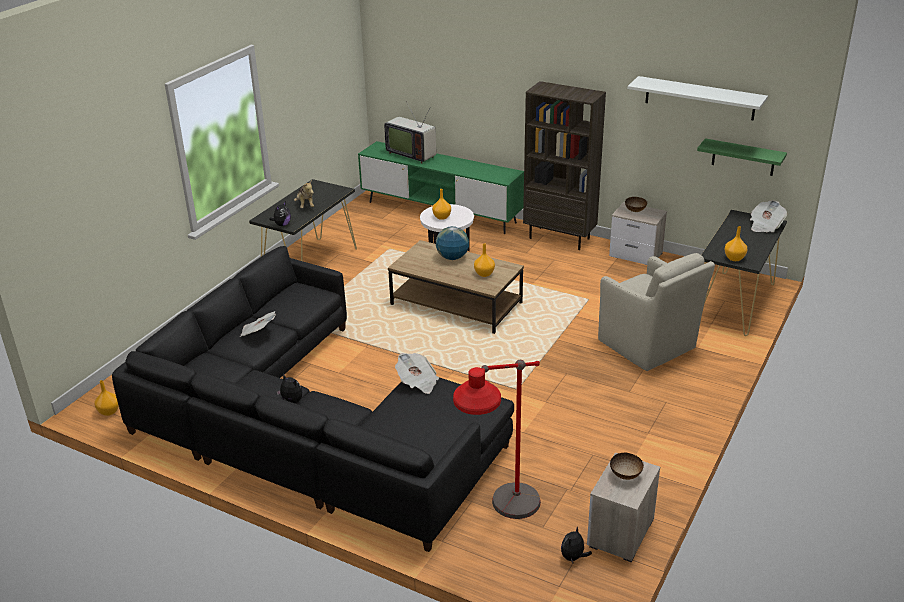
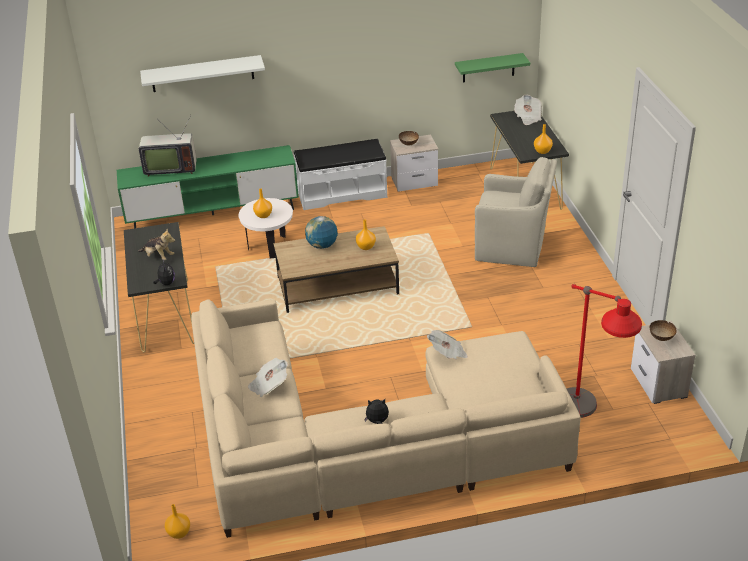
camera: 40 degrees left, 5 degrees up
(309, 426) = (365, 441): black sofa -> beige sofa
(560, 238) = (341, 193): brown bookcase -> white bench
(573, 557) = (654, 416): plush toy -> none
(699, 98) = (446, 29): white shelf -> white shelf (202, 74)

